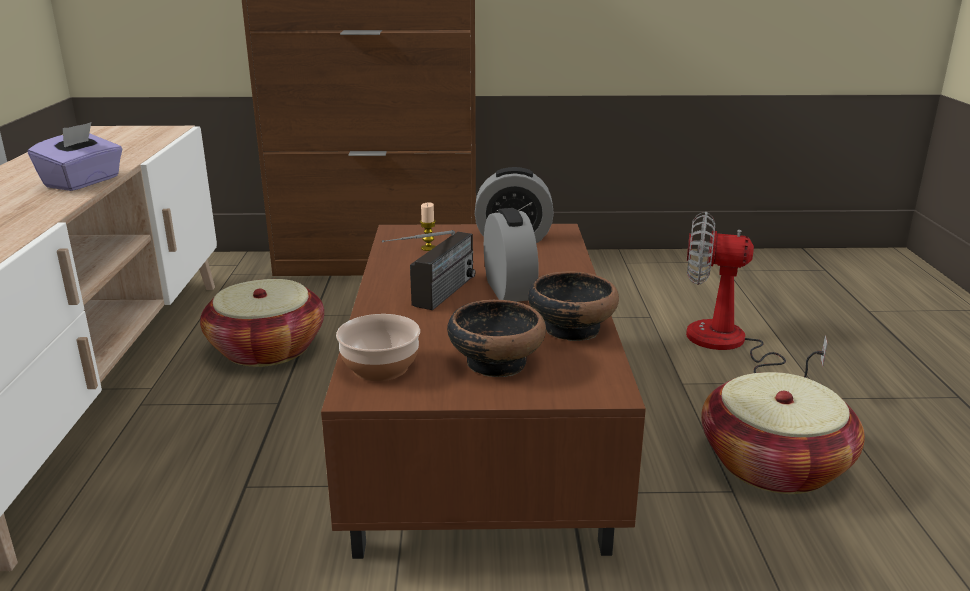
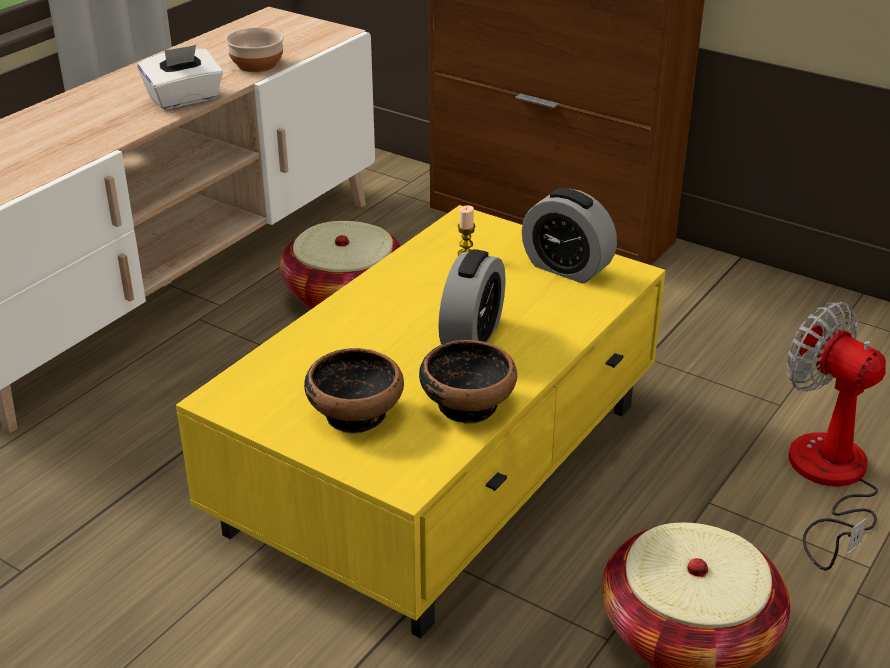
camera: 35 degrees right, 10 degrees up
(83, 182) = (184, 99): purple tissue box -> white tissue box
(380, 366) = (262, 379): bowl -> bowl (257, 64)
(434, 300) = (390, 323): radio -> none
(481, 429) = (444, 465): brown coffee table -> yellow coffee table

